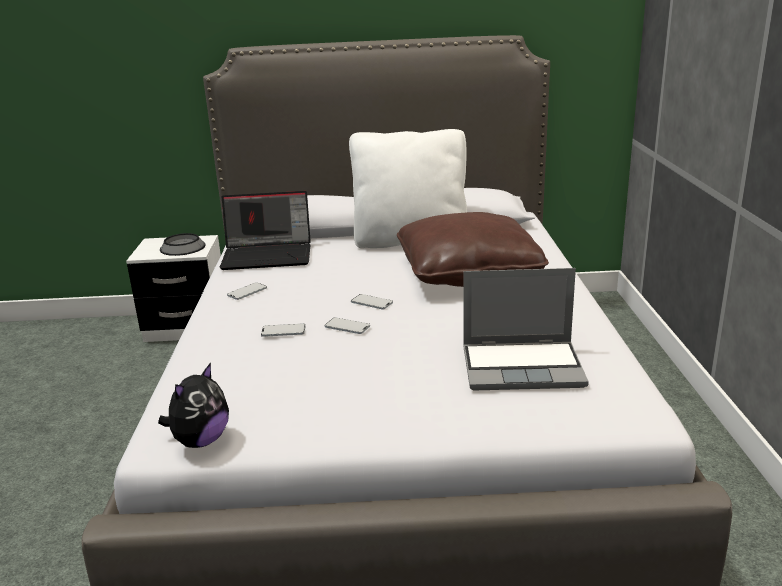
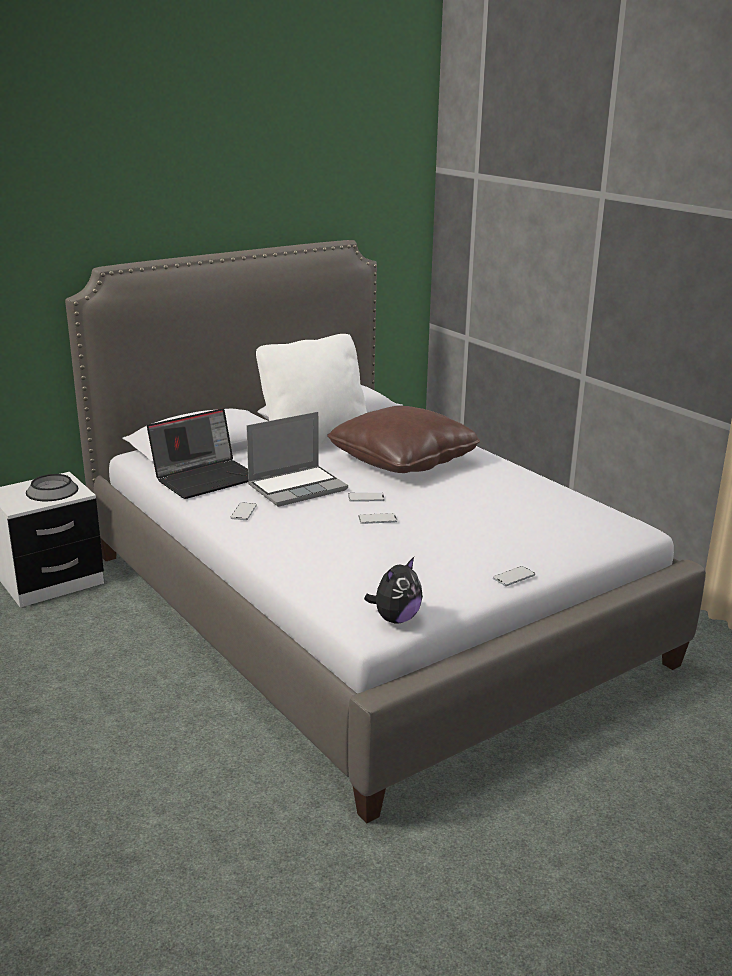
camera: 35 degrees left, 0 degrees up
(200, 441) = (395, 619): plush toy -> plush toy turned 45 degrees clockwise
(283, 331) = (333, 534): phone -> phone (514, 577)
(523, 367) = (535, 517): laptop -> laptop (298, 487)

